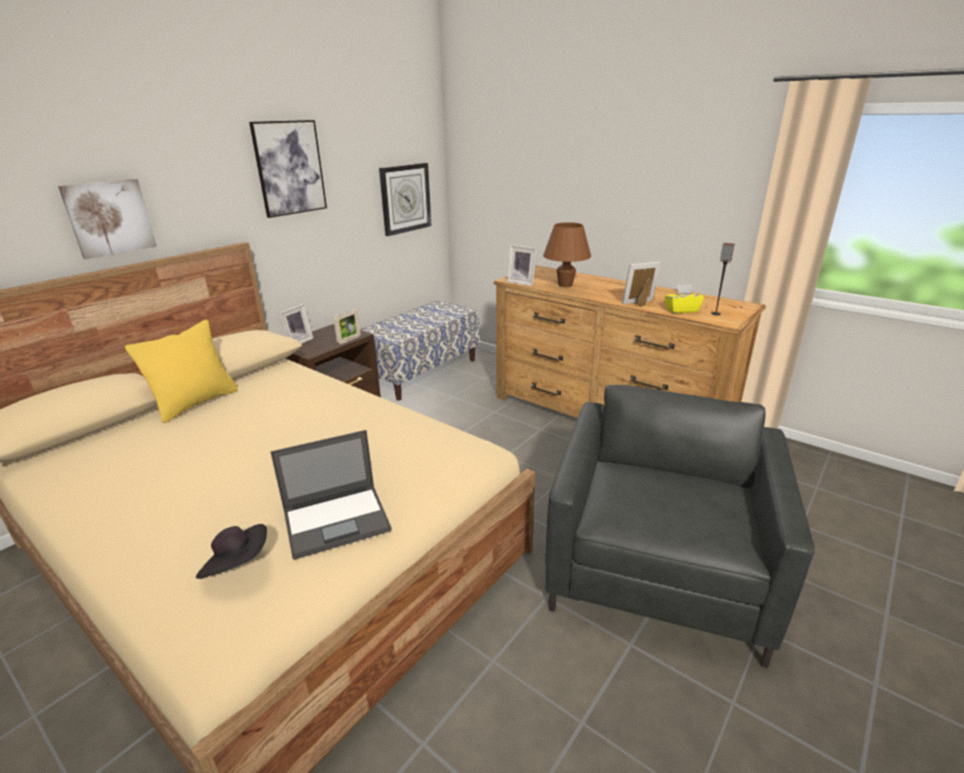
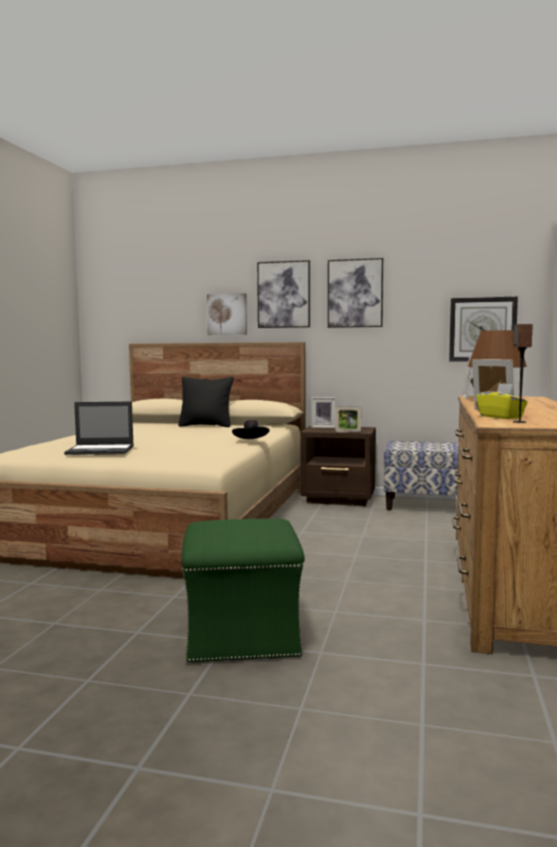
camera: 65 degrees right, 20 degrees down
(196, 403) = (206, 426): yellow pillow -> black pillow
(198, 176) = (284, 294): none -> picture
(237, 565) = (54, 443): black hat -> black hat (251, 441)
(338, 520) = (101, 450): laptop -> laptop turned 45 degrees counterclockwise
(658, 570) = (242, 635): grey armchair -> green ottoman

